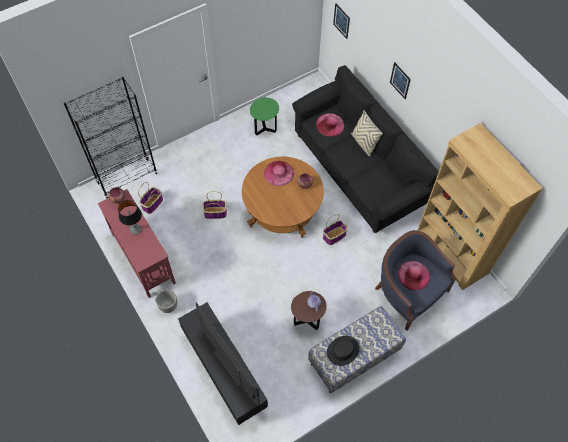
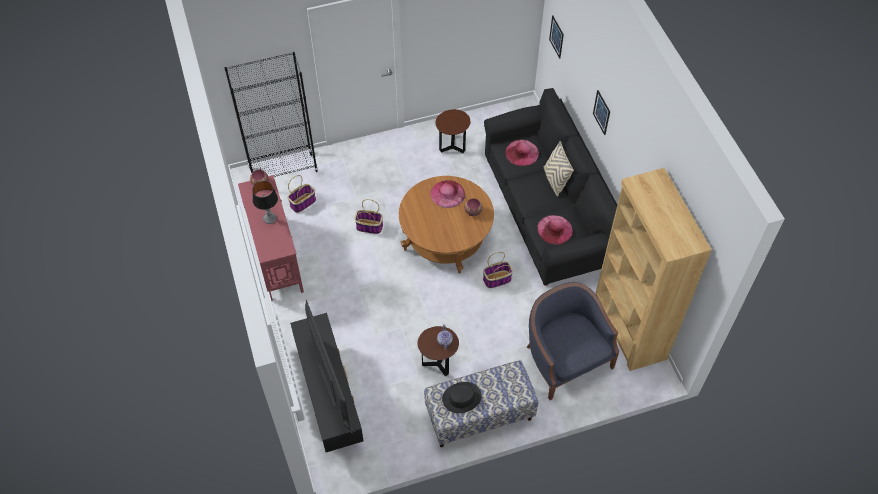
camera: 15 degrees right, 5 degrees down
(168, 306) = (288, 314): planter -> none
(264, 129) = (452, 147): green side table -> brown side table
(413, 275) = (568, 335): pink hat -> pink hat (554, 229)

